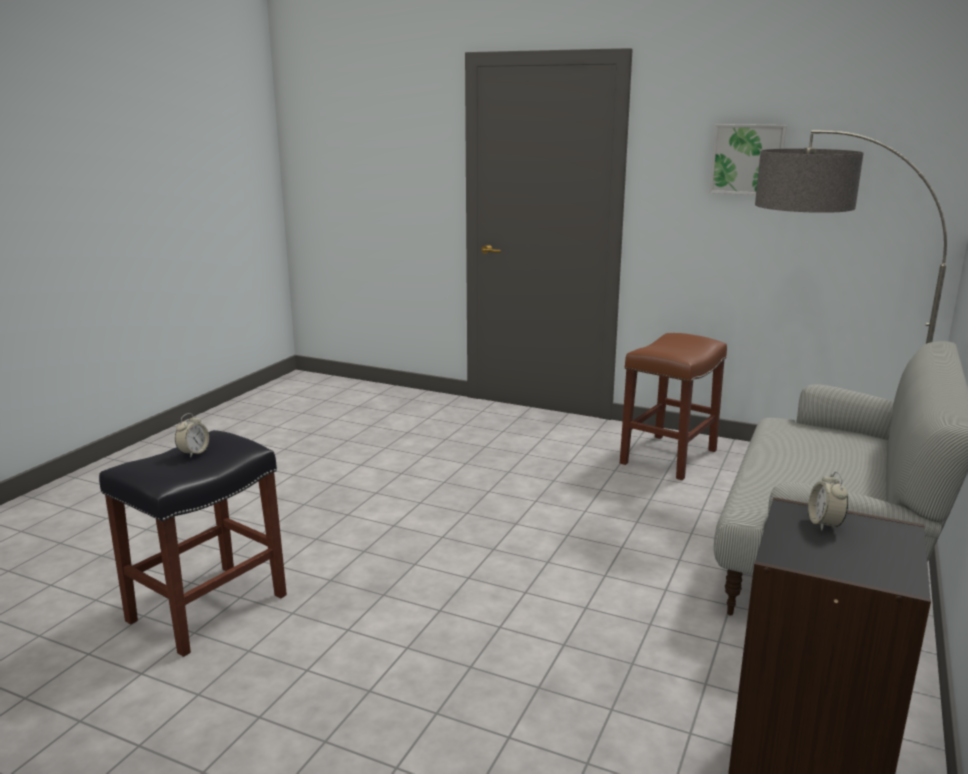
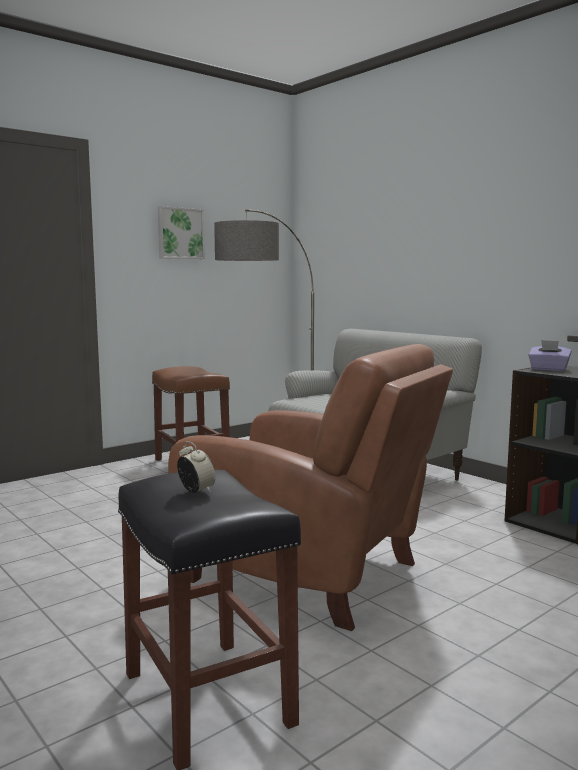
camera: 65 degrees left, 10 degrees down
(440, 601) = (309, 574): none -> brown armchair
(824, 524) = (548, 369): alarm clock -> purple tissue box

